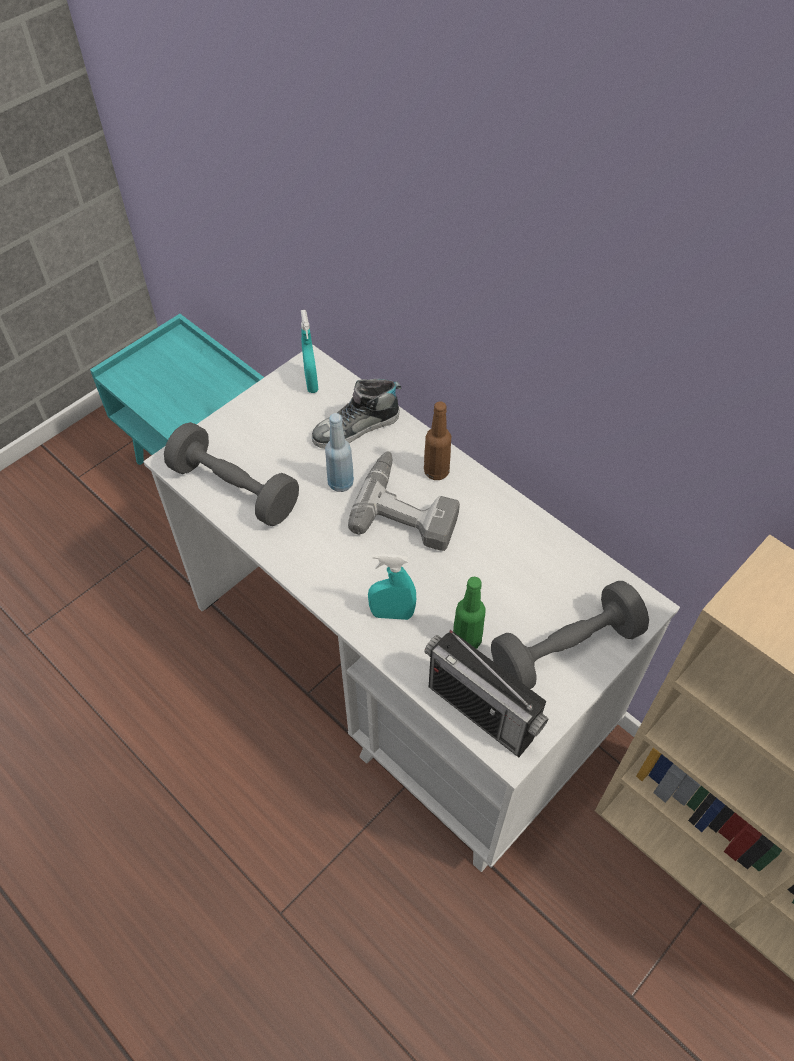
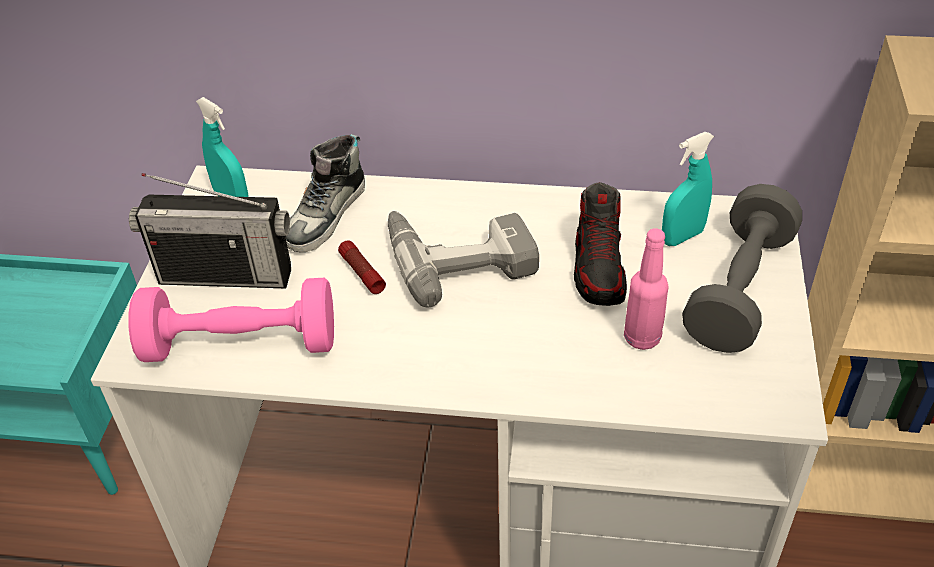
camera: 35 degrees left, 10 degrees down
(234, 489) = (241, 344): grey dumbbell -> pink dumbbell
(341, 483) = (362, 273): blue bottle -> flashlight
(392, 614) = (543, 360): turquoise spray bottle -> turquoise spray bottle (682, 237)
(436, 471) = (454, 210): brown bottle -> none
(467, 640) = (642, 338): green bottle -> pink bottle
(481, 711) = (724, 391): radio -> radio (226, 275)
(489, 572) = (599, 267): none -> shoe

